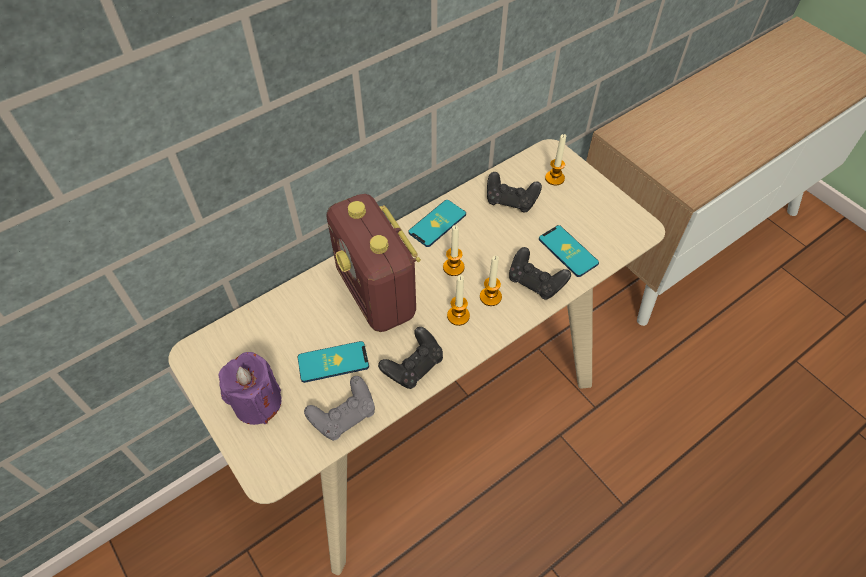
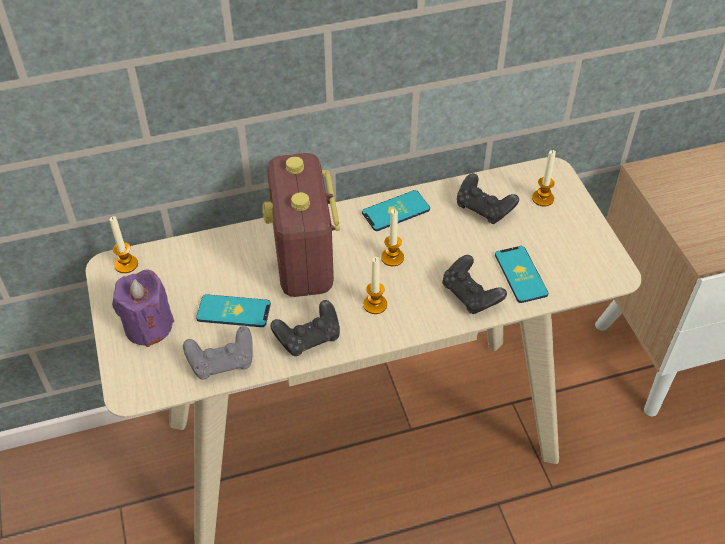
camera: 20 degrees right, 5 degrees down
(490, 297) = (416, 296): candle -> candle (126, 264)

